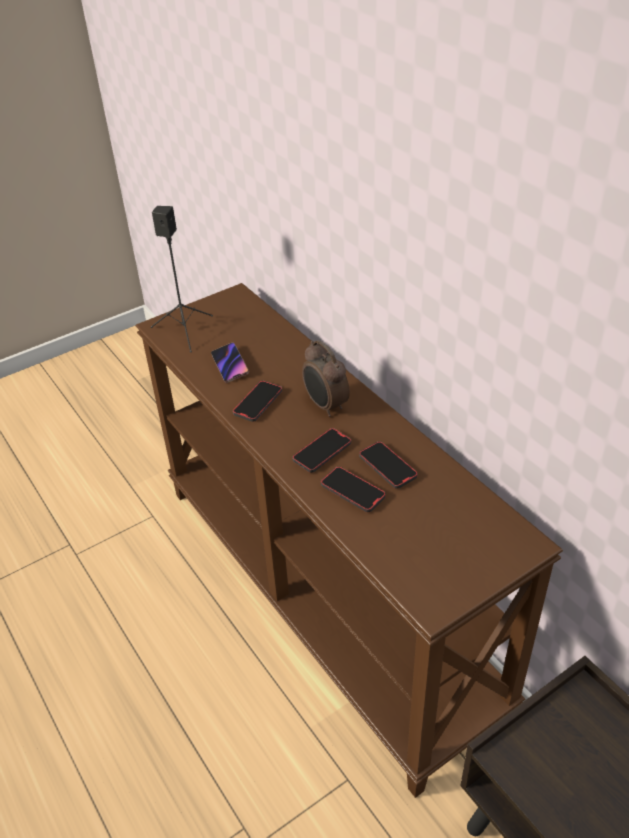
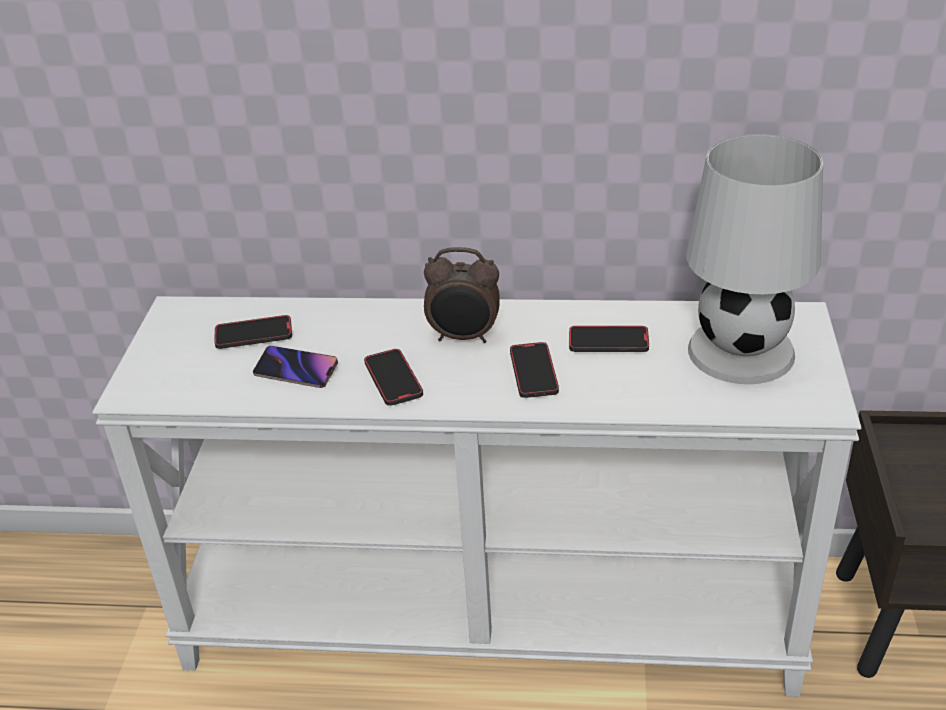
camera: 50 degrees left, 5 degrees down
(185, 330) = (176, 376): black speaker -> none
(326, 593) = (491, 614): brown console table -> white console table
(352, 491) = (617, 380): phone -> phone (254, 335)
(448, 534) = (742, 351): none -> white table lamp

